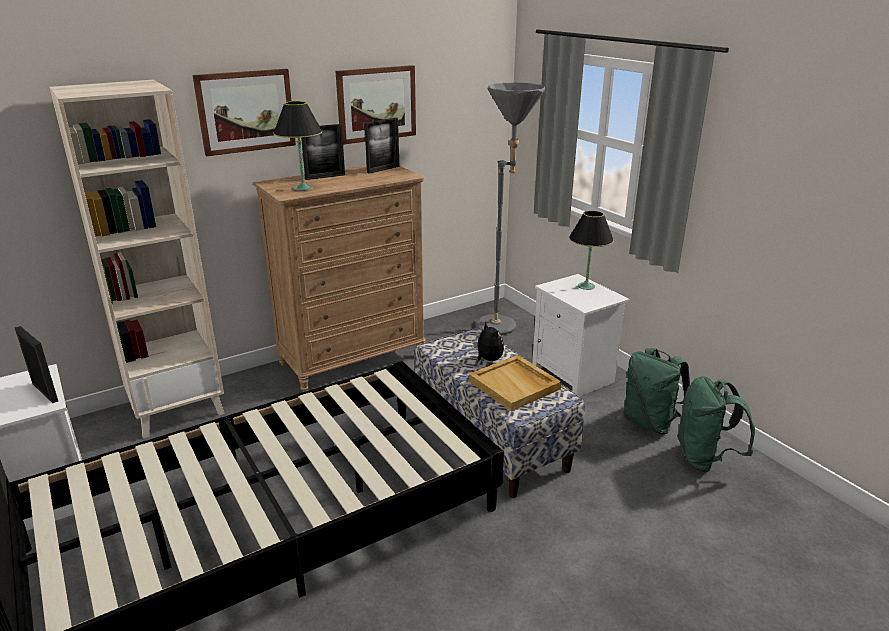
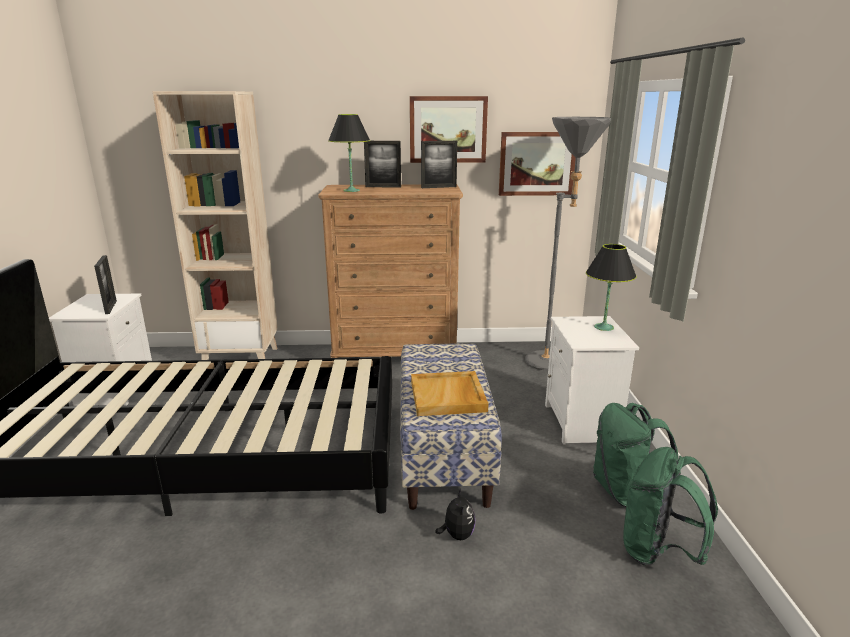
camera: 30 degrees right, 5 degrees down
(246, 111) = (327, 125): picture -> picture (537, 163)
(488, 359) = (450, 370): plush toy -> plush toy (457, 535)

